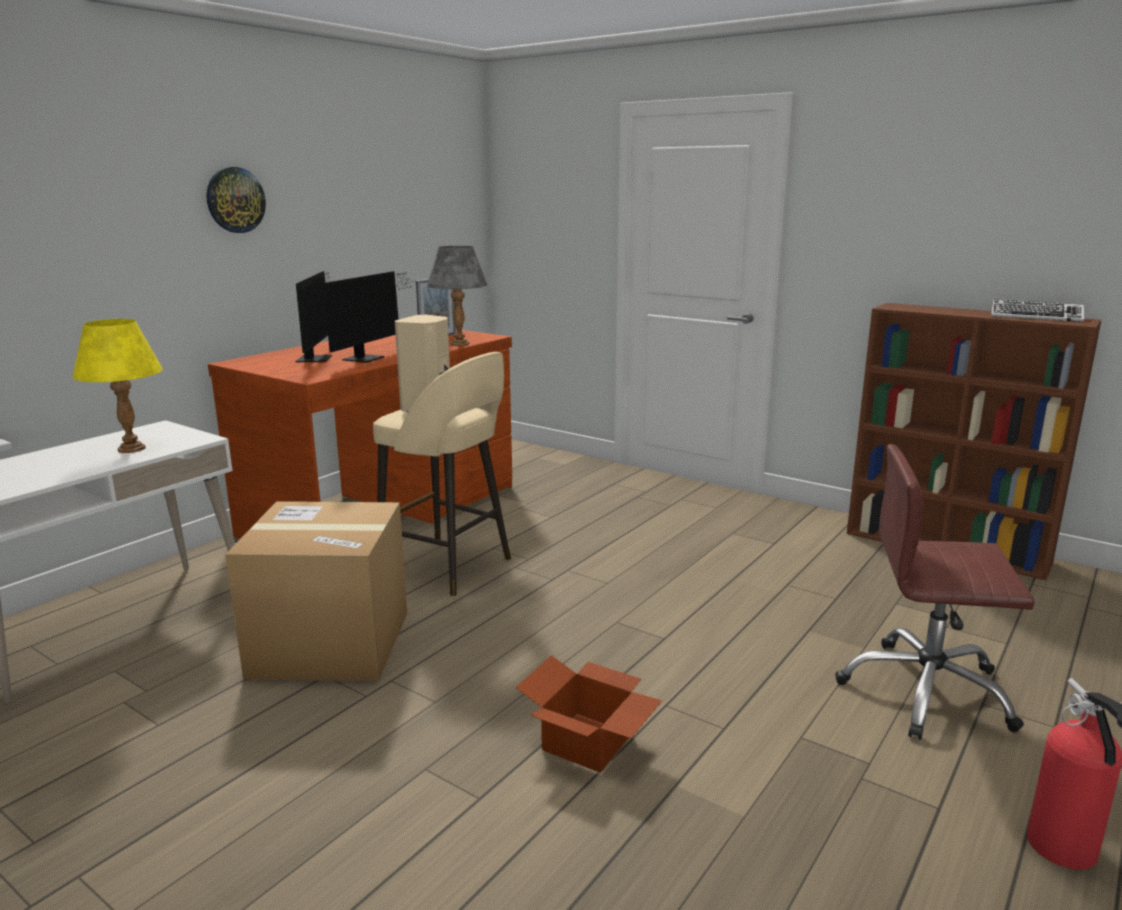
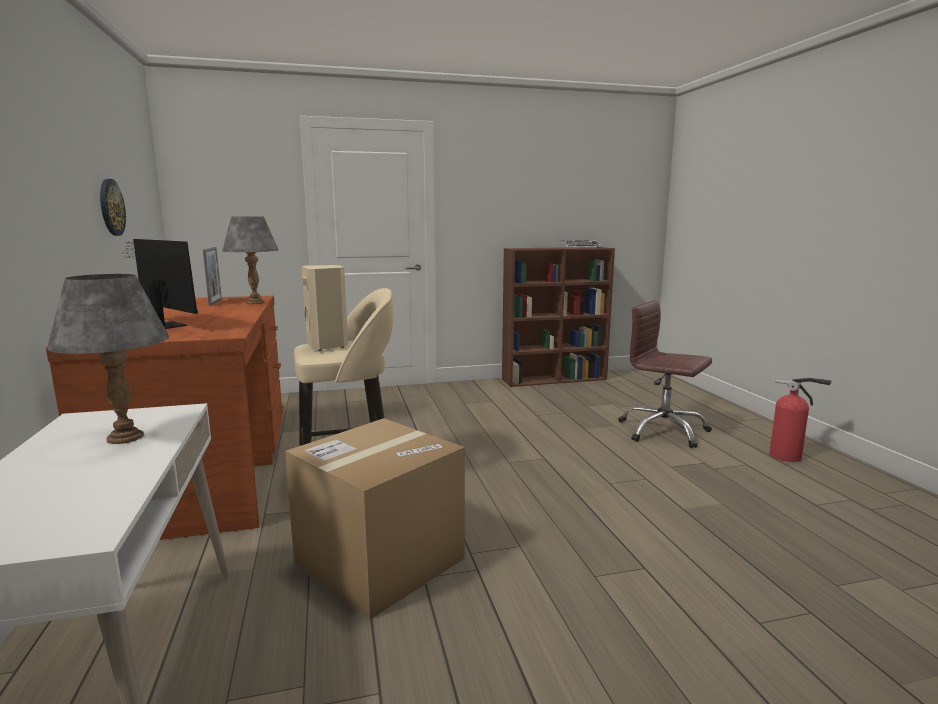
camera: 50 degrees left, 5 degrees down
(132, 449) = (126, 437): yellow table lamp -> grey table lamp
(235, 200) = (35, 156): wall clock -> wall clock (111, 207)
(368, 357) = (216, 318): monitor -> none
(588, 744) = (623, 516): cardboard box -> none
(926, 692) = (663, 431): brown office chair -> brown office chair turned 75 degrees clockwise

